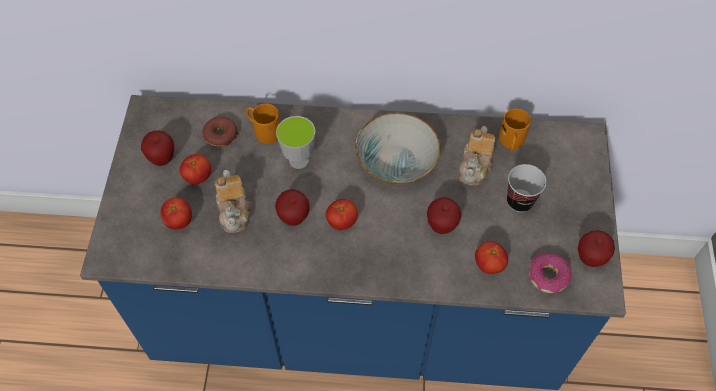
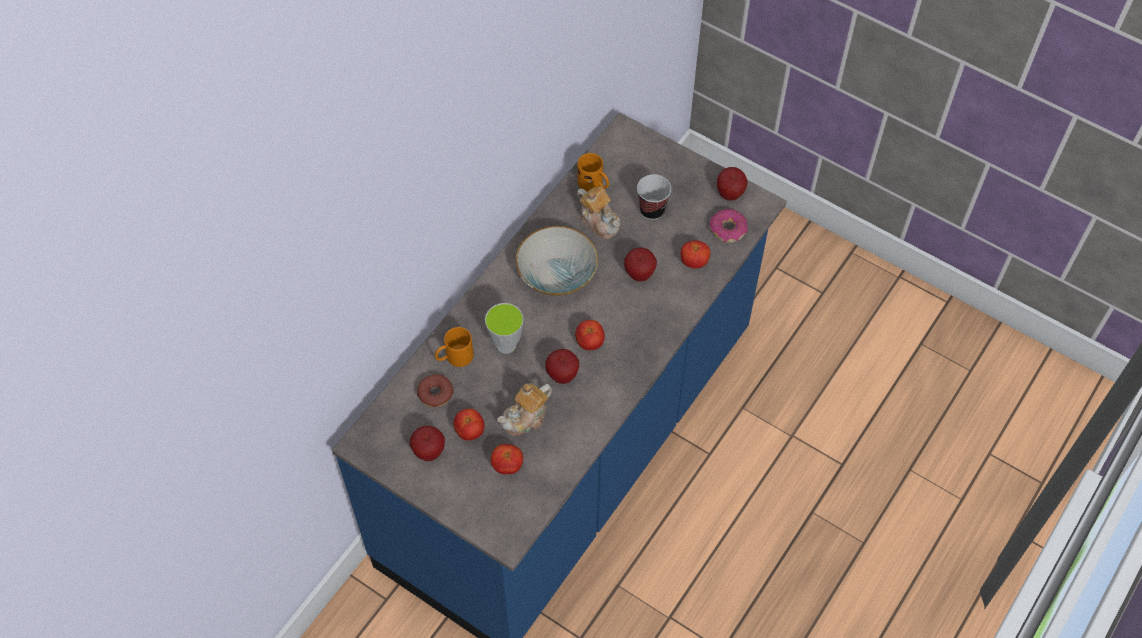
camera: 60 degrees left, 0 degrees up
(234, 211) = (526, 417): teapot -> teapot turned 120 degrees clockwise

